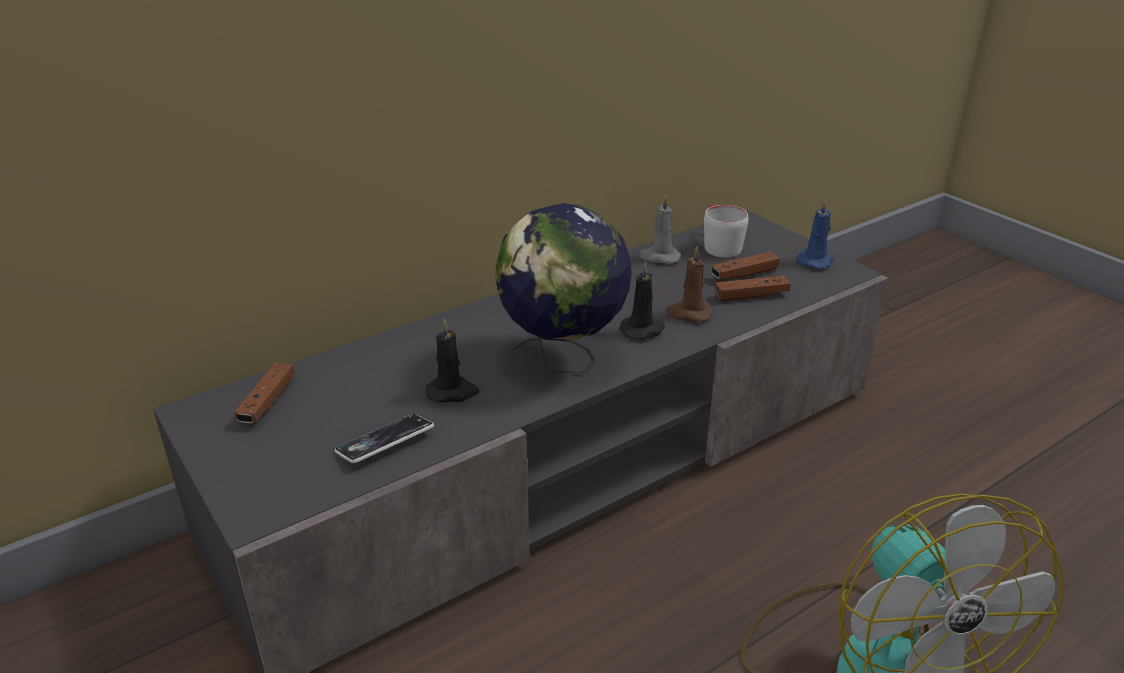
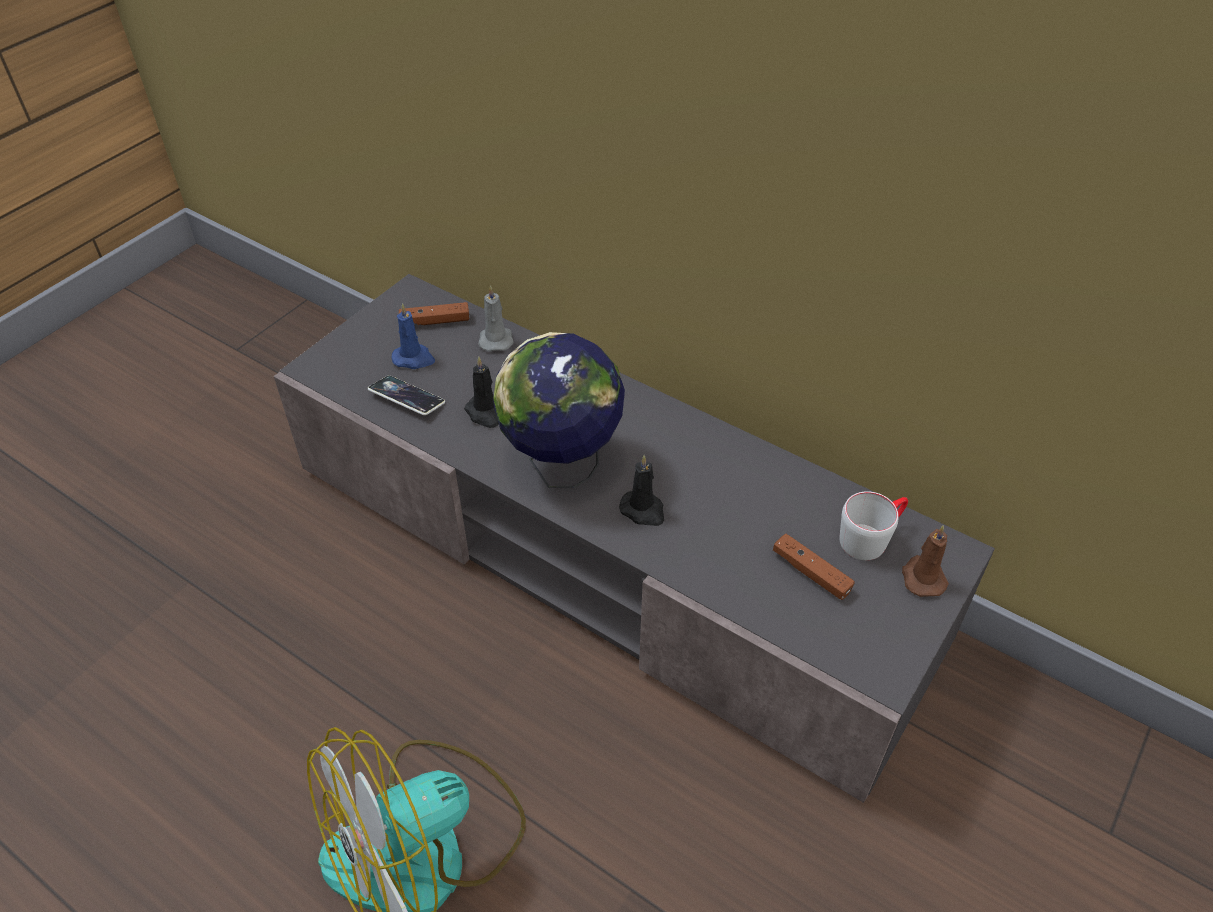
camera: 70 degrees right, 15 degrees up
(659, 257) = (805, 490): grey candle -> grey candle (496, 339)
(688, 313) = (695, 539): brown candle -> brown candle (922, 577)
(751, 296) = (762, 587): brown game controller -> none
(815, 261) = (890, 638): blue candle -> blue candle (414, 359)

